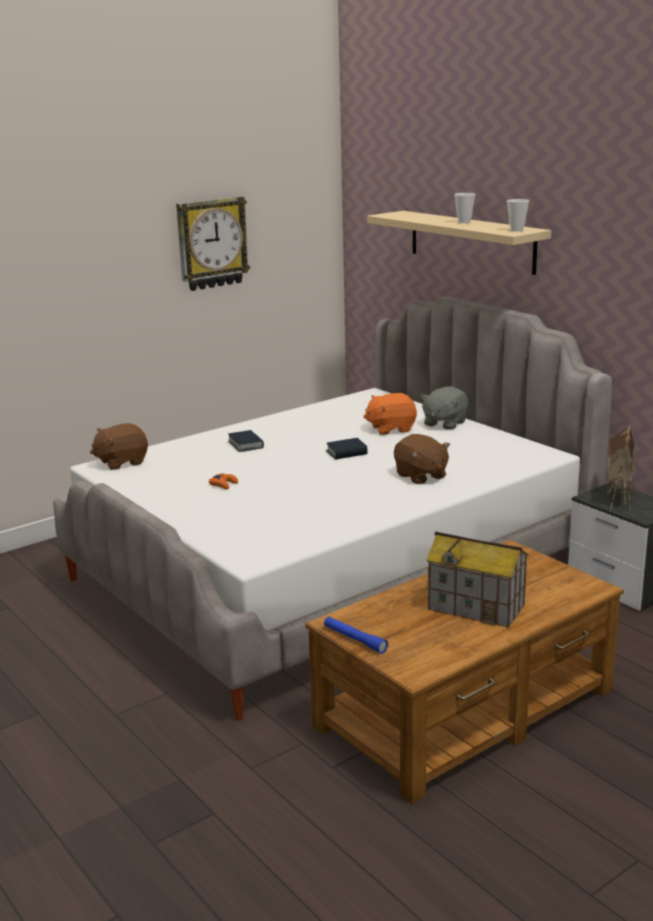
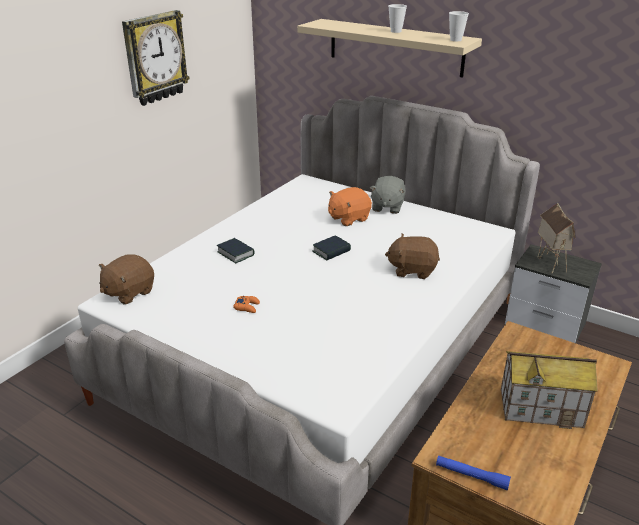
camera: 20 degrees left, 10 degrees up
(420, 476) = (412, 270): brown plush toy -> brown plush toy turned 150 degrees clockwise

